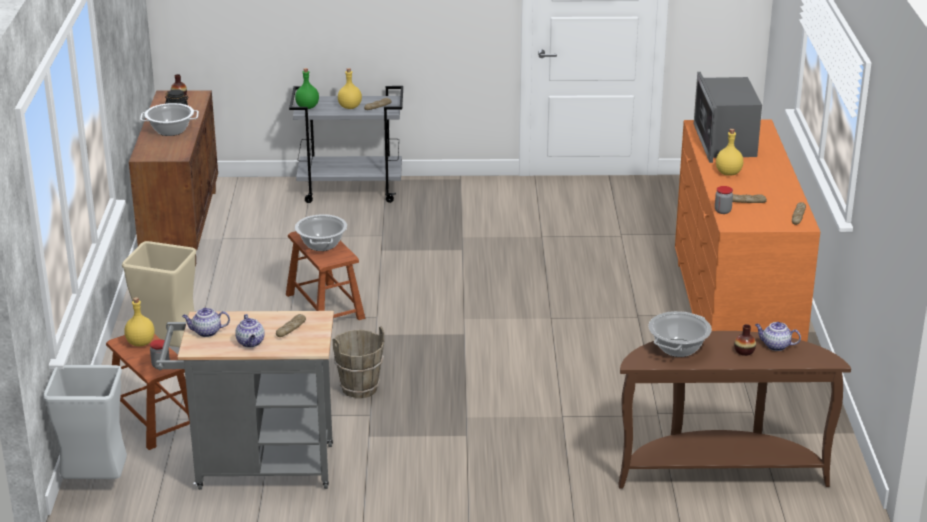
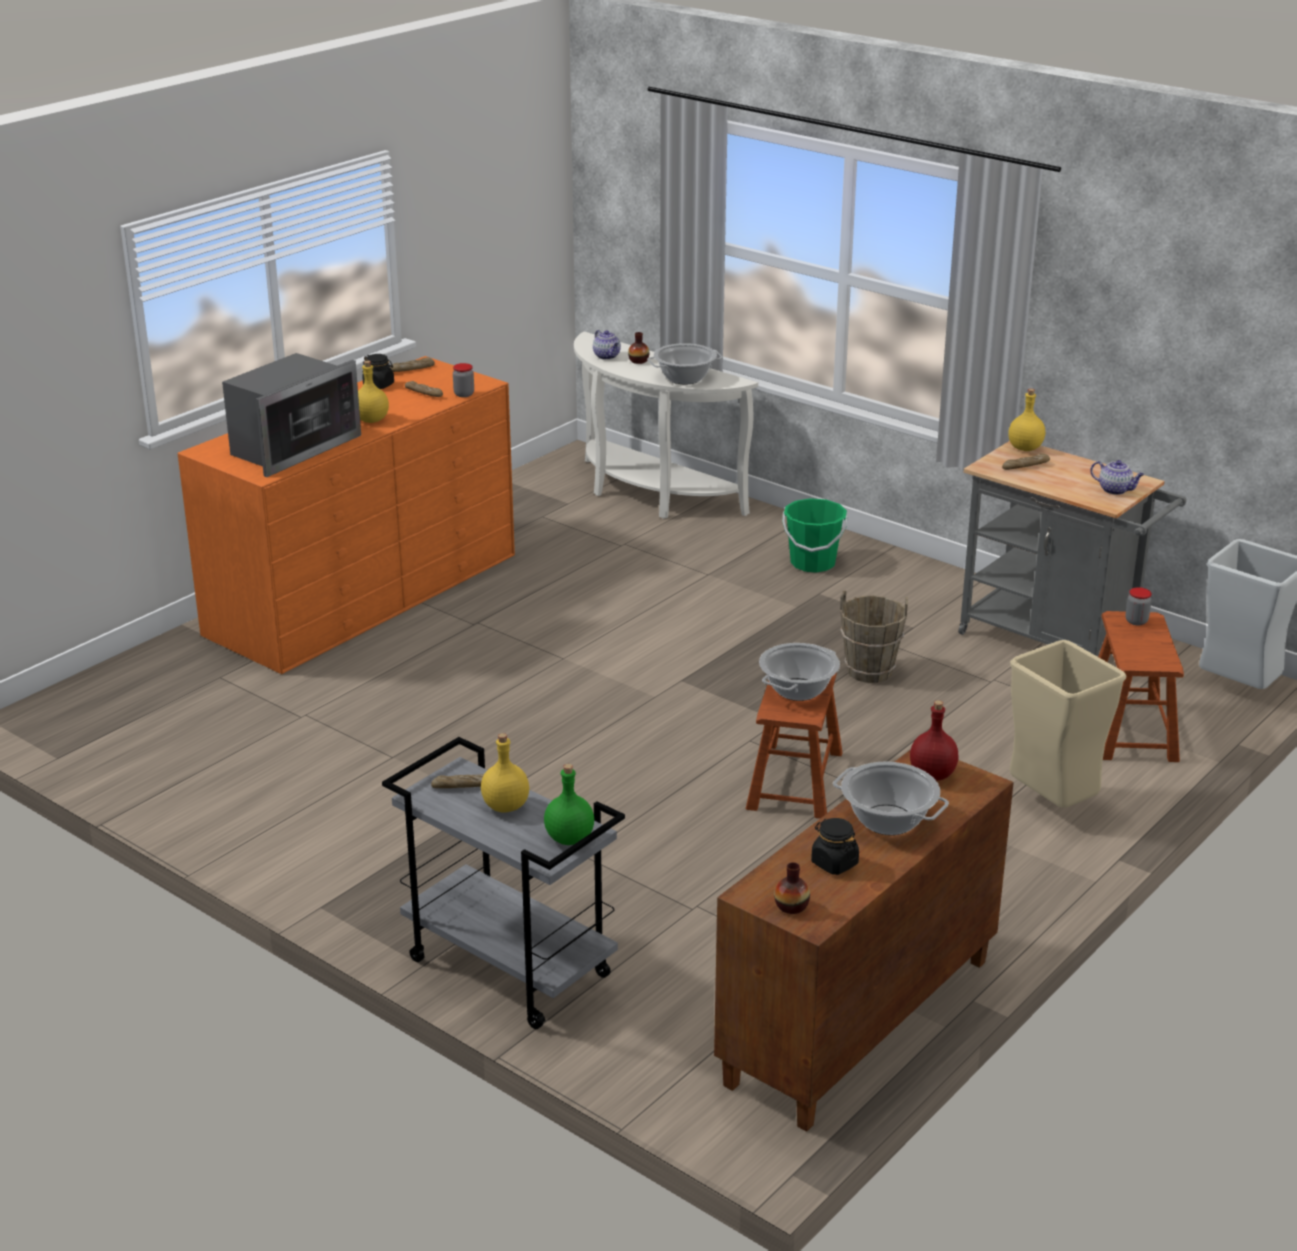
camera: 140 degrees left, 0 degrees up
(140, 343) = (1143, 653): yellow bottle -> yellow bottle (1025, 448)
(169, 152) = (933, 774): none -> red bottle
(251, 343) = (1078, 468): teapot -> none
(506, 461) = (813, 563): none -> green bucket
(720, 471) = (649, 495): brown console table -> white console table
(786, 197) = (379, 385): none -> black jar

